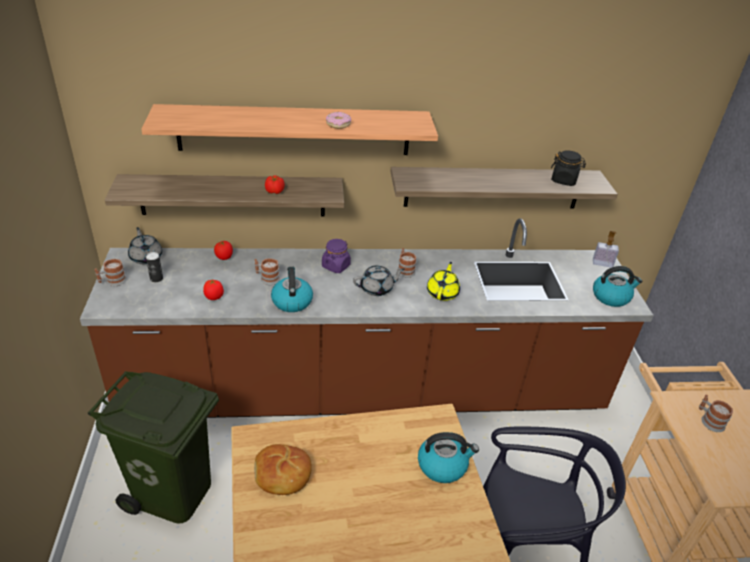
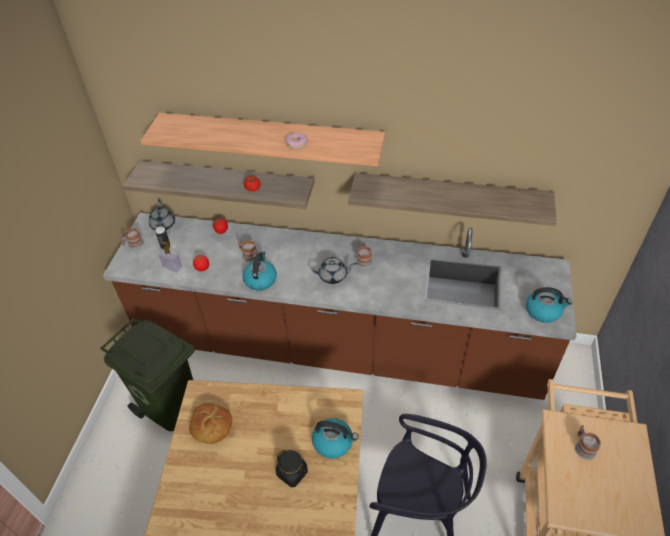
camera: 20 degrees right, 10 degrees up
(336, 266) = (307, 249): purple jar -> none
(442, 293) = (388, 287): yellow teapot -> none
(564, 180) = (510, 201): black jar -> black jar (292, 473)
(602, 263) = (552, 274): soap dispenser -> soap dispenser (172, 267)

